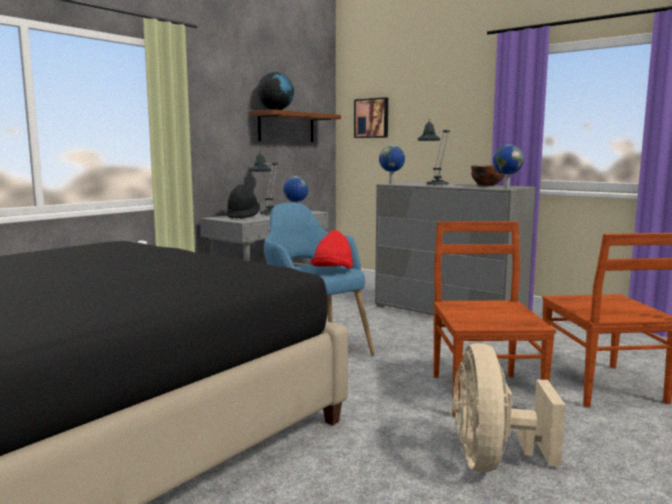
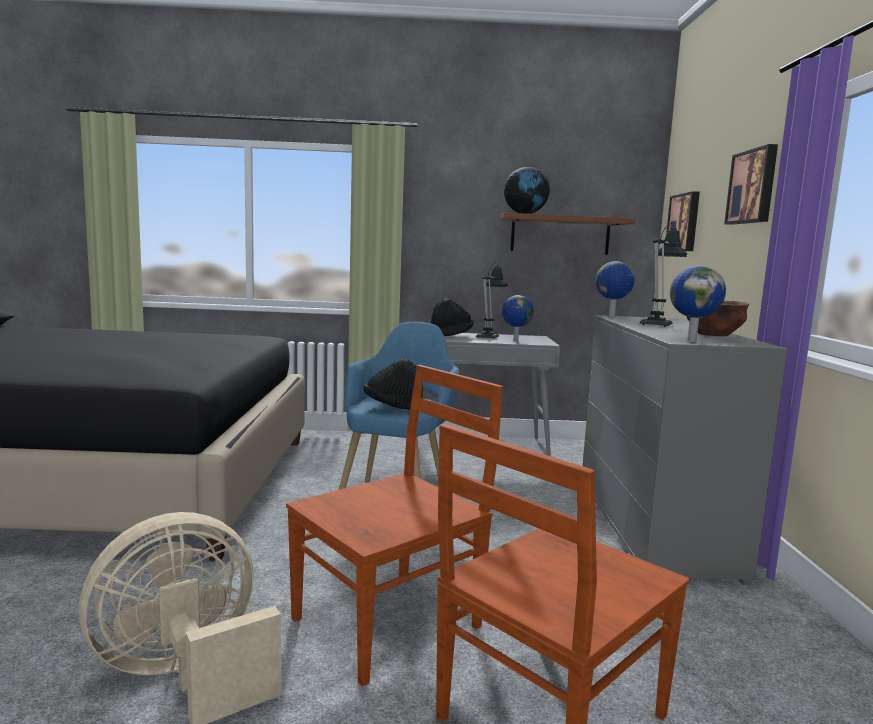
camera: 50 degrees right, 0 degrees up
(332, 271) = (393, 408): red hat -> black hat
(452, 97) = (753, 187): none -> picture

